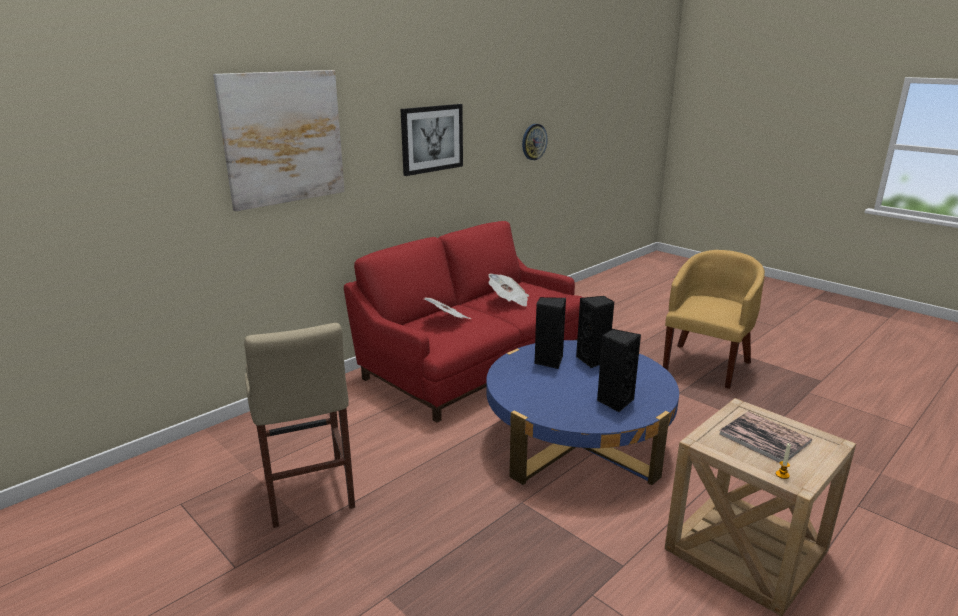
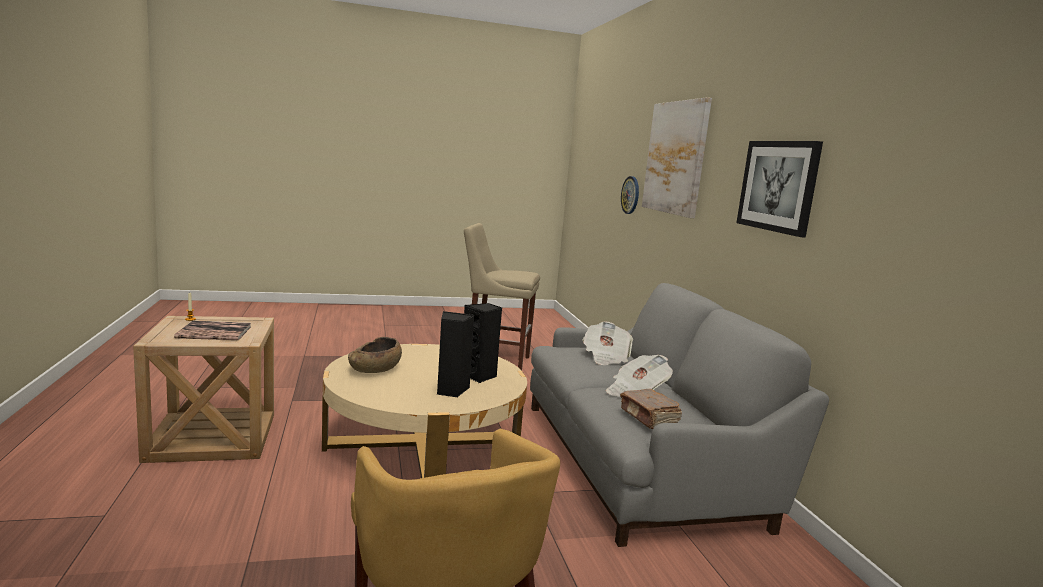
camera: 120 degrees right, 10 degrees down
(474, 361) = (640, 461): red sofa -> grey sofa
(534, 142) = (971, 246): wall clock -> wall clock (630, 195)
(544, 292) = (649, 418): none -> brown book
(576, 441) = (423, 444): blue coffee table -> beige coffee table
(614, 401) = (375, 369): black speaker -> brown bowl

